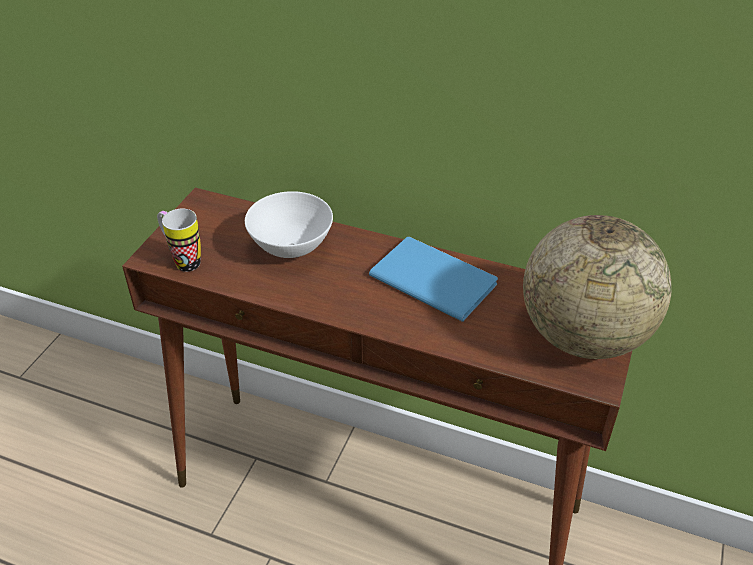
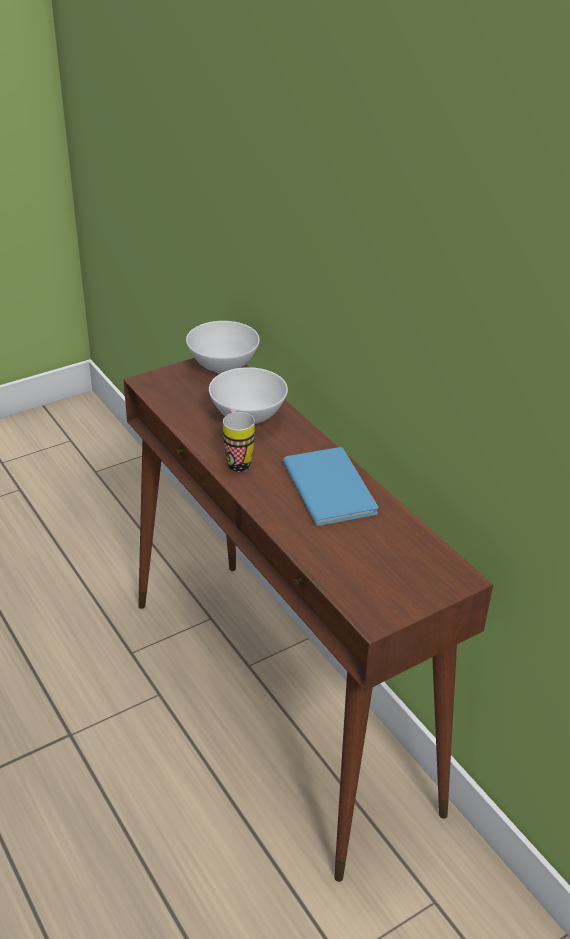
camera: 35 degrees right, 5 degrees down
(182, 260) = (165, 392): mug -> mug (237, 460)
(214, 209) = (223, 368): none -> white bowl
(583, 336) = (402, 583): globe -> none

